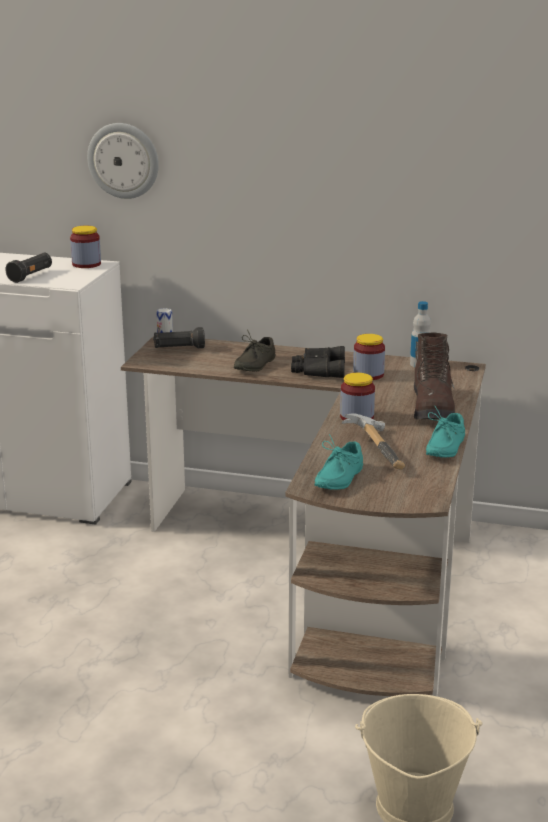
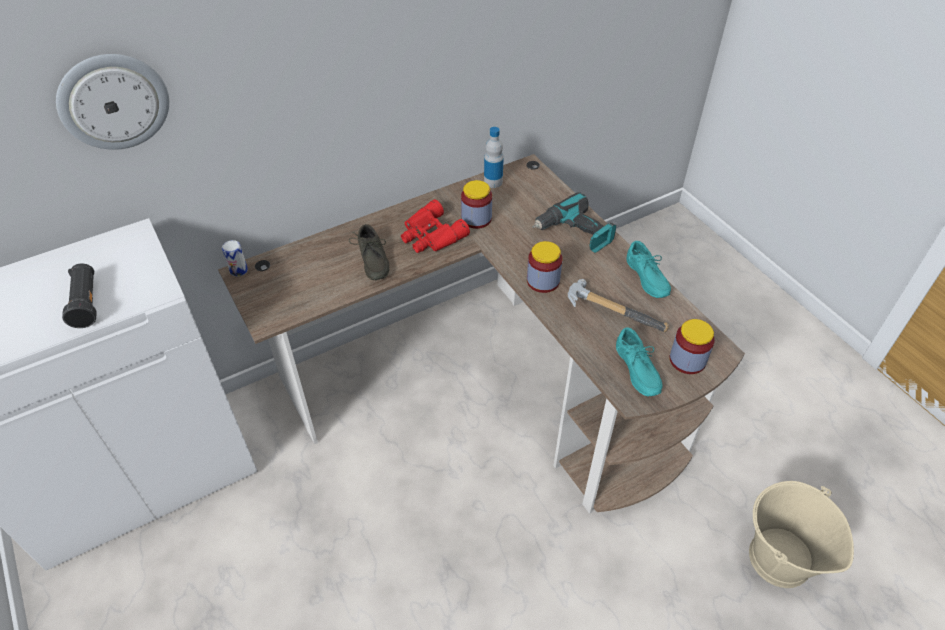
camera: 45 degrees left, 25 degrees up
(86, 264) = (120, 243): jar -> jar (687, 360)
(179, 348) = (275, 279): black flashlight -> none
(317, 369) = (431, 236): black binoculars -> red binoculars
(432, 408) = (574, 233): brown boot -> power drill

